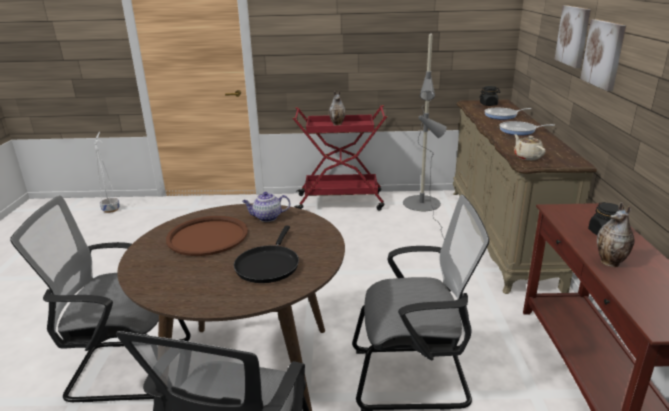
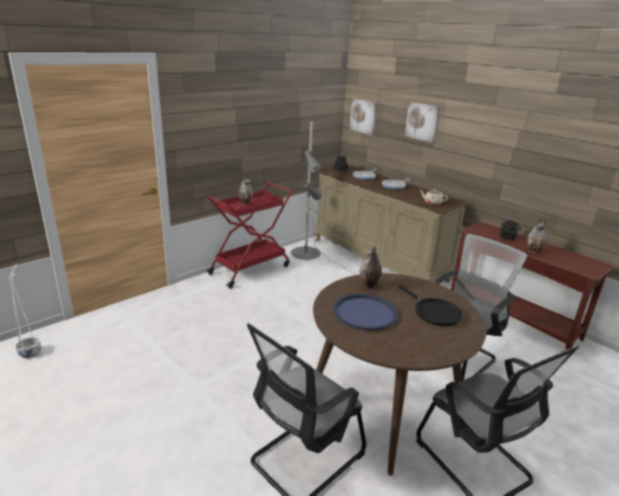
camera: 45 degrees left, 0 degrees up
(207, 236) = (365, 312): brown tray -> blue tray
(267, 217) = (369, 286): teapot -> vase
(604, 54) = (460, 134): picture -> picture (363, 116)

